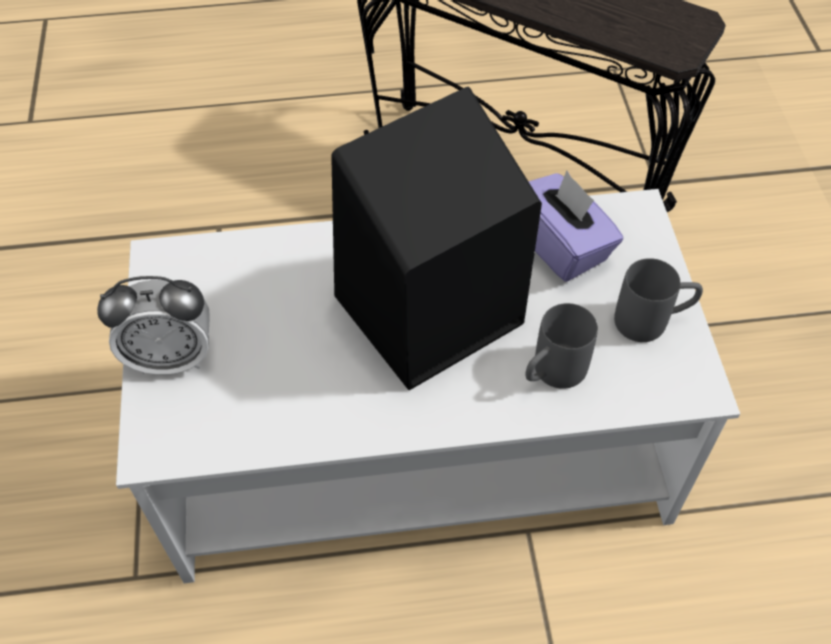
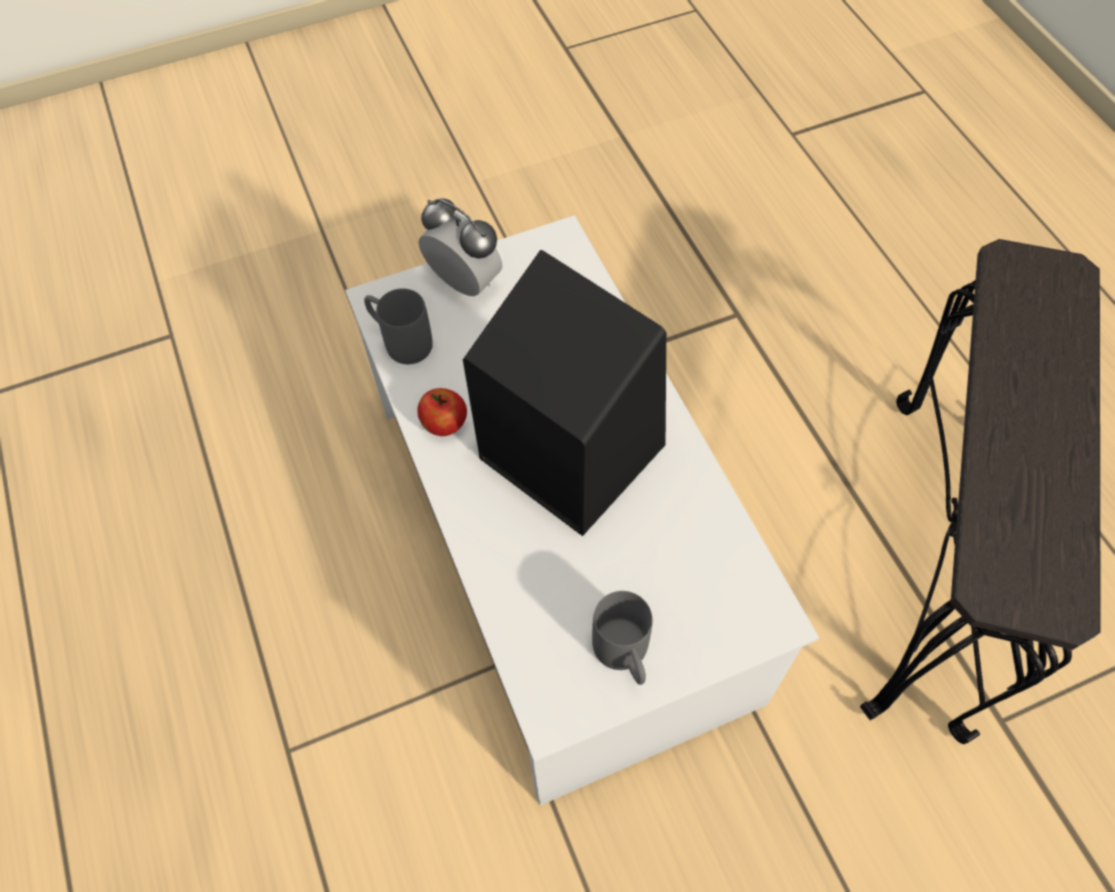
camera: 75 degrees right, 5 degrees up
(172, 357) = (465, 283): alarm clock -> alarm clock turned 150 degrees clockwise
(355, 414) = (445, 425): none -> apple
(551, 374) = (530, 572): grey mug -> grey mug (400, 341)
(560, 245) = (694, 550): purple tissue box -> none

